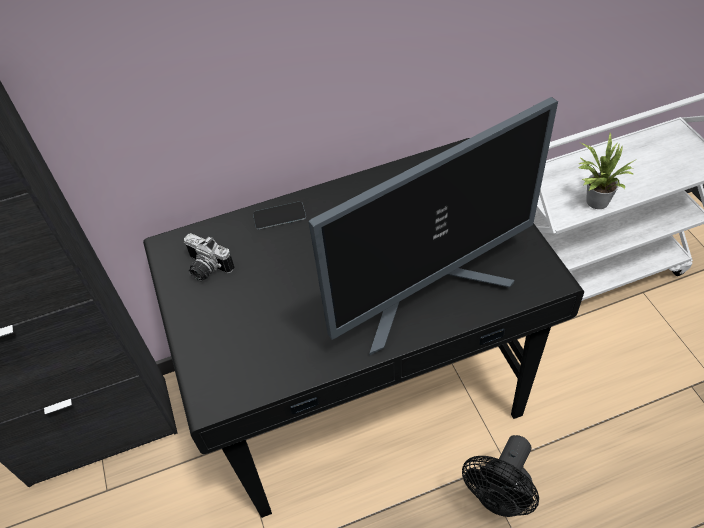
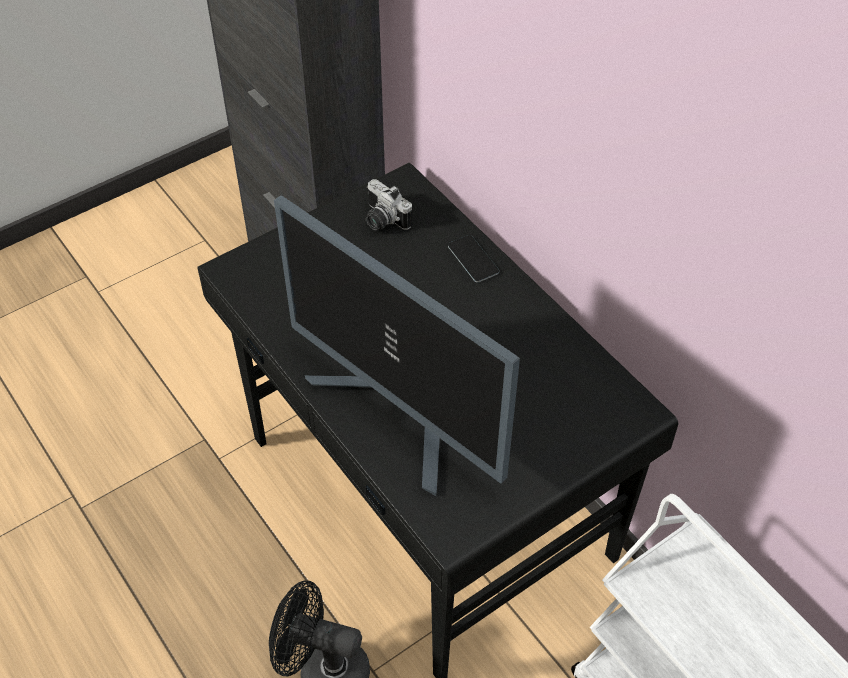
camera: 70 degrees right, 0 degrees up
(206, 269) = (382, 220): camera -> camera turned 60 degrees counterclockwise
(594, 201) = (679, 624): potted plant -> none

